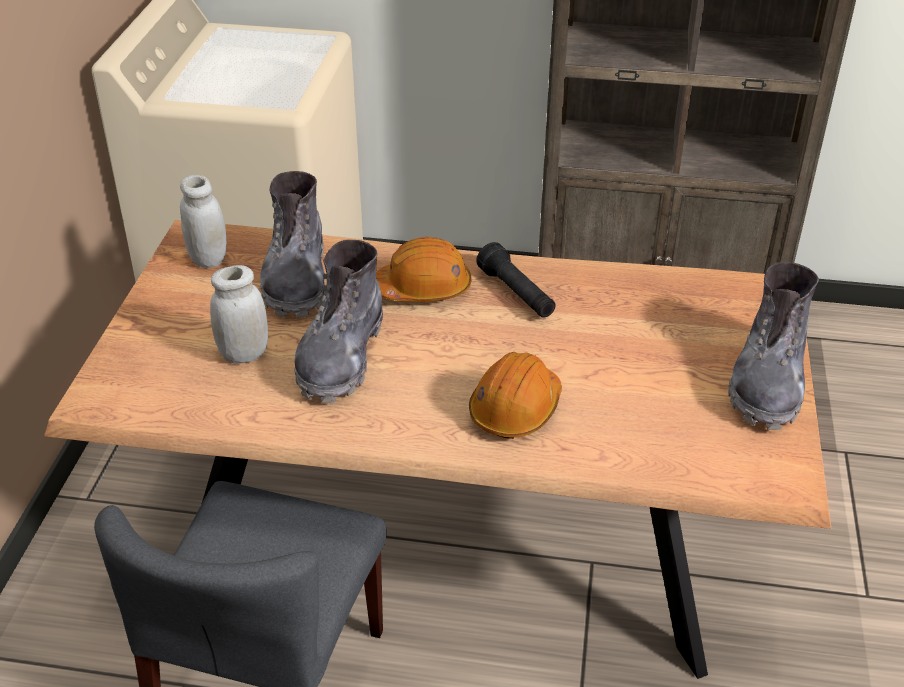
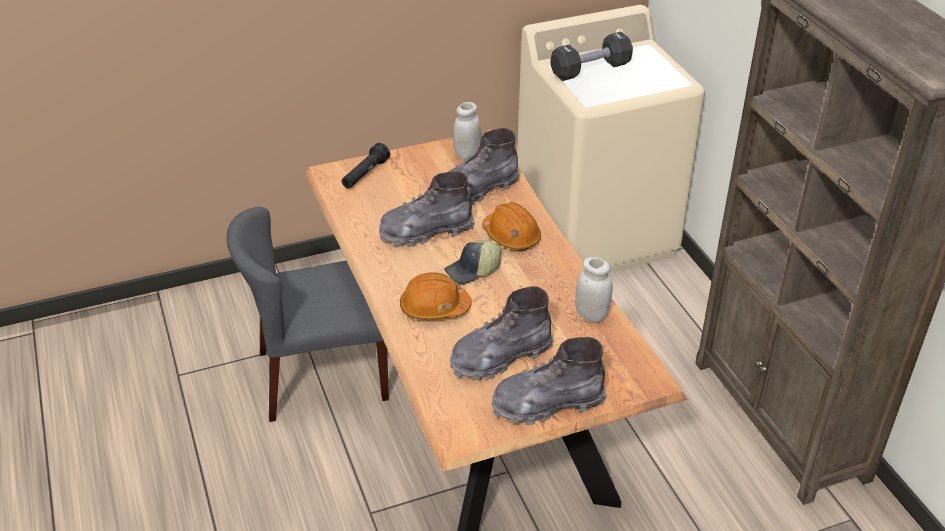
camera: 60 degrees right, 0 degrees up
(218, 78) = (590, 69): none -> black dumbbell
(244, 354) = (400, 200): white jar -> white jar (591, 315)
(465, 346) = (473, 270): none -> cap
(516, 294) = (539, 272): black flashlight -> black flashlight (365, 175)
(657, 387) = (500, 357): none -> grey boot

